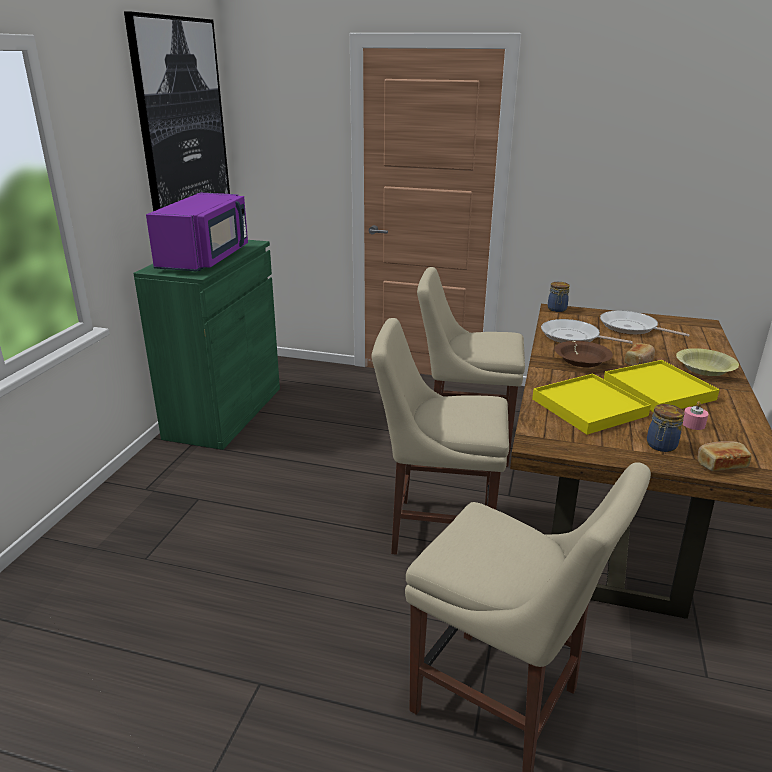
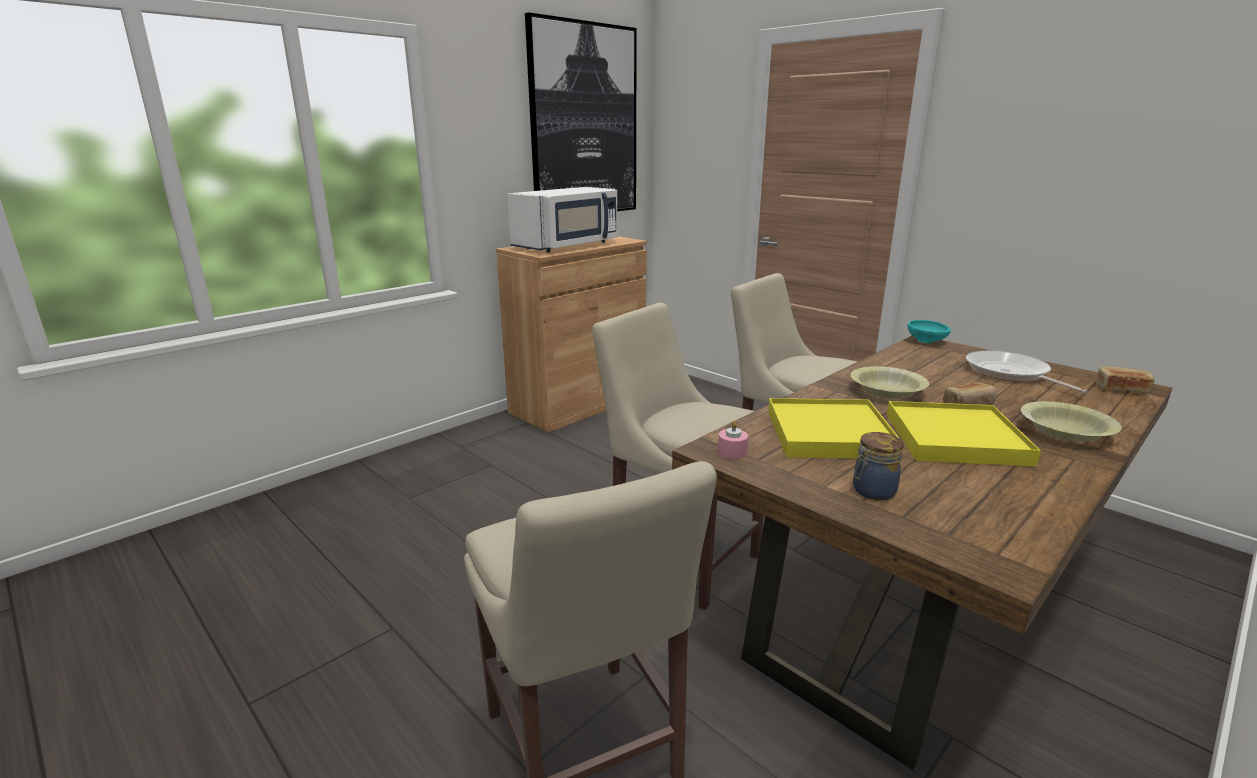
camera: 30 degrees right, 5 degrees down
(206, 259) = (568, 246): purple microwave -> white microwave
(224, 412) = (578, 404): green cabinet -> brown cabinet
(557, 309) = (927, 342): jar -> turquoise bowl
(573, 337) = (910, 369): frying pan -> none
(582, 361) = (887, 391): brown bowl -> yellow bowl
(693, 424) = (957, 482): pink candle -> pink candle (732, 452)
(720, 464) = (935, 533): bread -> bread (1121, 389)

